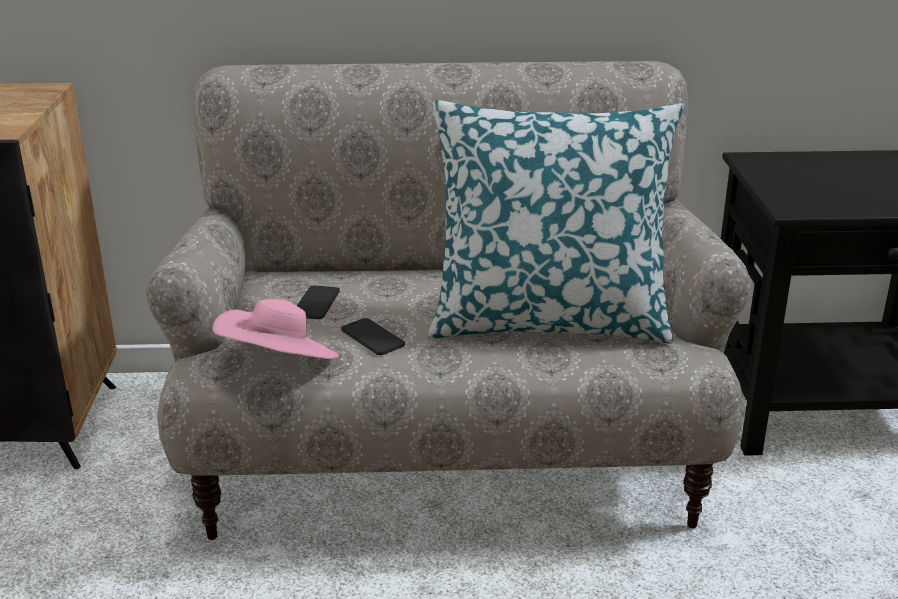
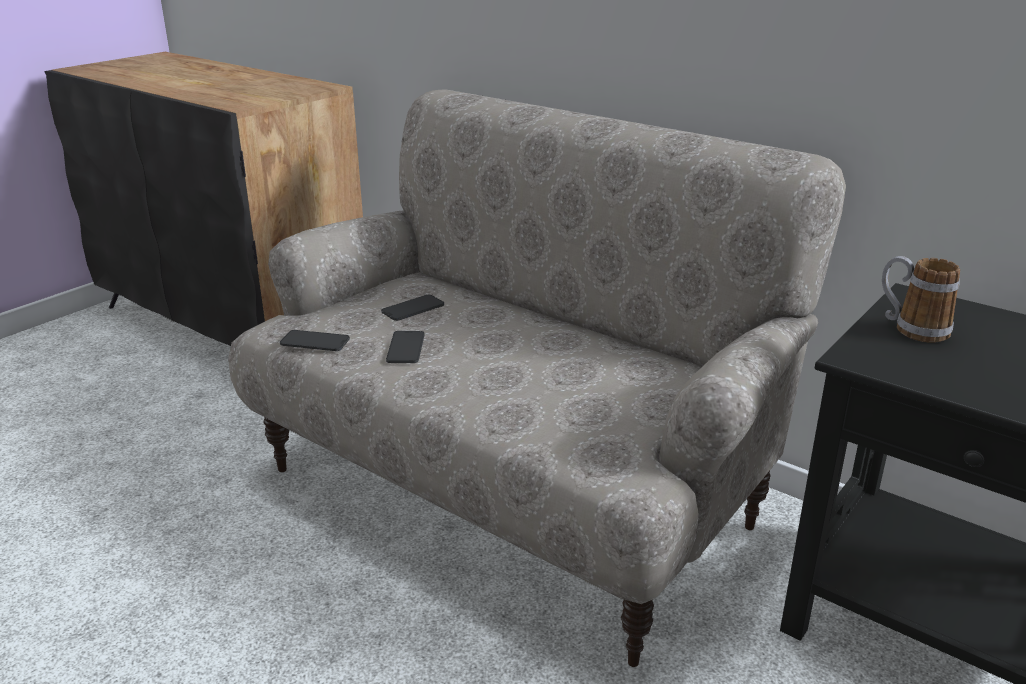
camera: 40 degrees right, 0 degrees up
(279, 365) = (315, 341): pink hat -> phone
(548, 321) = (559, 390): pillow -> none
(785, 180) = (911, 328): none -> mug

